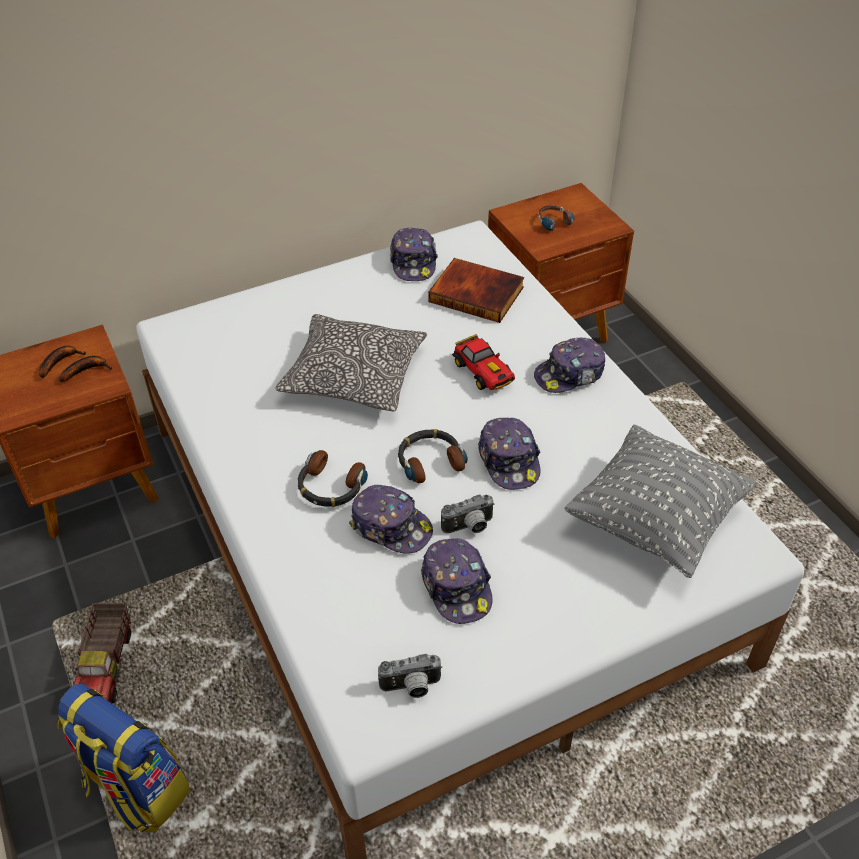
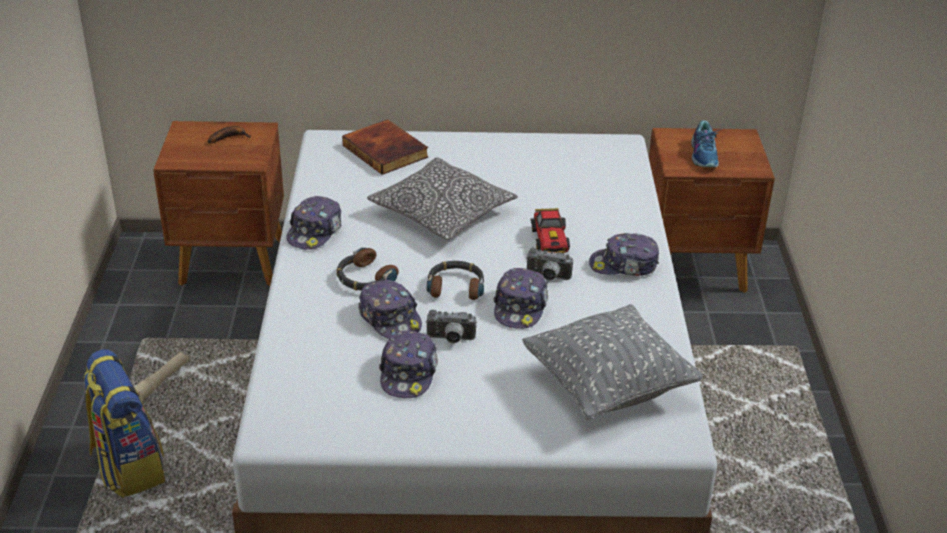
camera: 25 degrees right, 10 degrees down
(87, 370) = (244, 148): banana -> none
(107, 666) = (161, 381): toy truck -> beige flashlight
(411, 688) = (322, 421): camera -> camera (547, 277)
(414, 262) = (556, 149): cap -> cap (315, 232)
(477, 293) = (592, 186): book -> book (387, 151)
(557, 225) = (704, 155): headphones -> shoe

